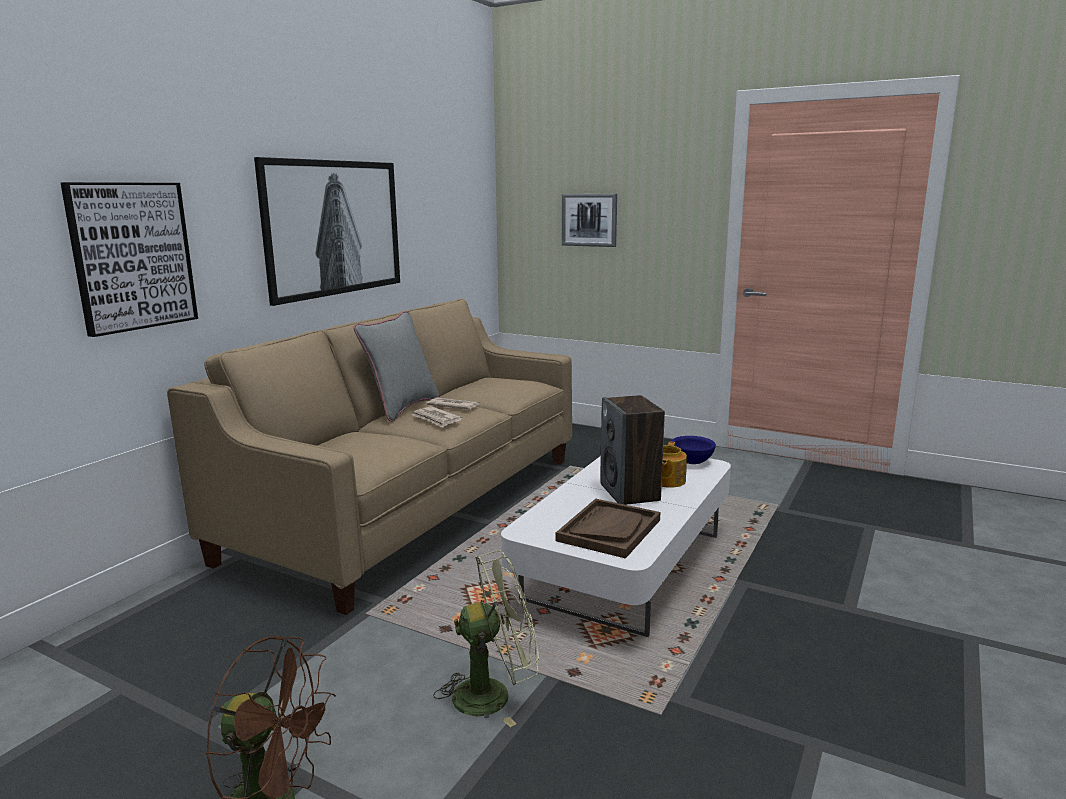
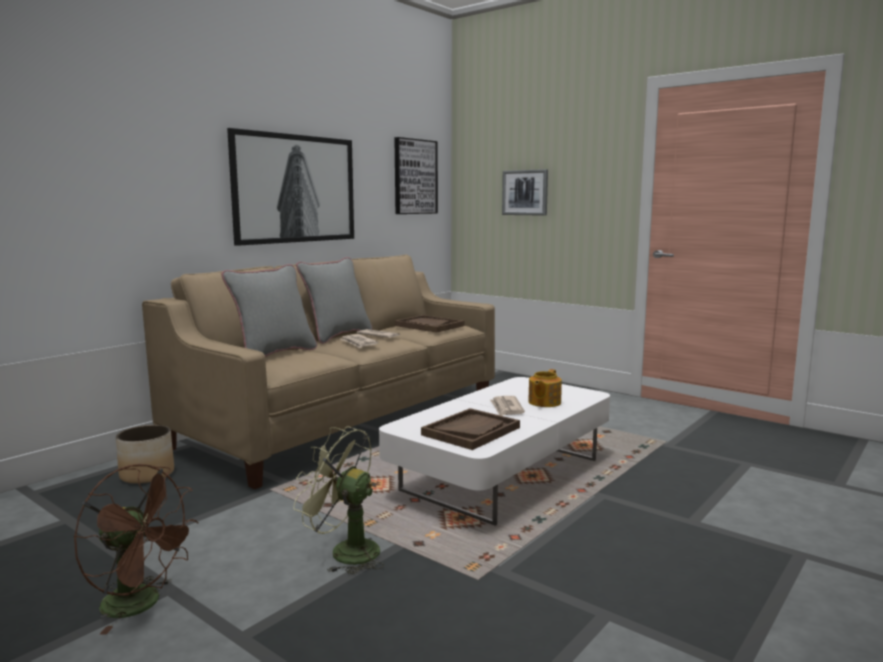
camera: 10 degrees right, 5 degrees down
(132, 256) = (122, 197): picture -> picture (415, 177)
(199, 606) = (147, 474): none -> planter
(342, 443) = (274, 354): none -> grey pillow
(493, 694) = (345, 551): green fan -> green fan turned 150 degrees counterclockwise
(502, 386) = (429, 326): none -> brown tray
(630, 492) = (506, 408): speaker -> newspaper
(692, 462) = (576, 391): blue bowl -> none

